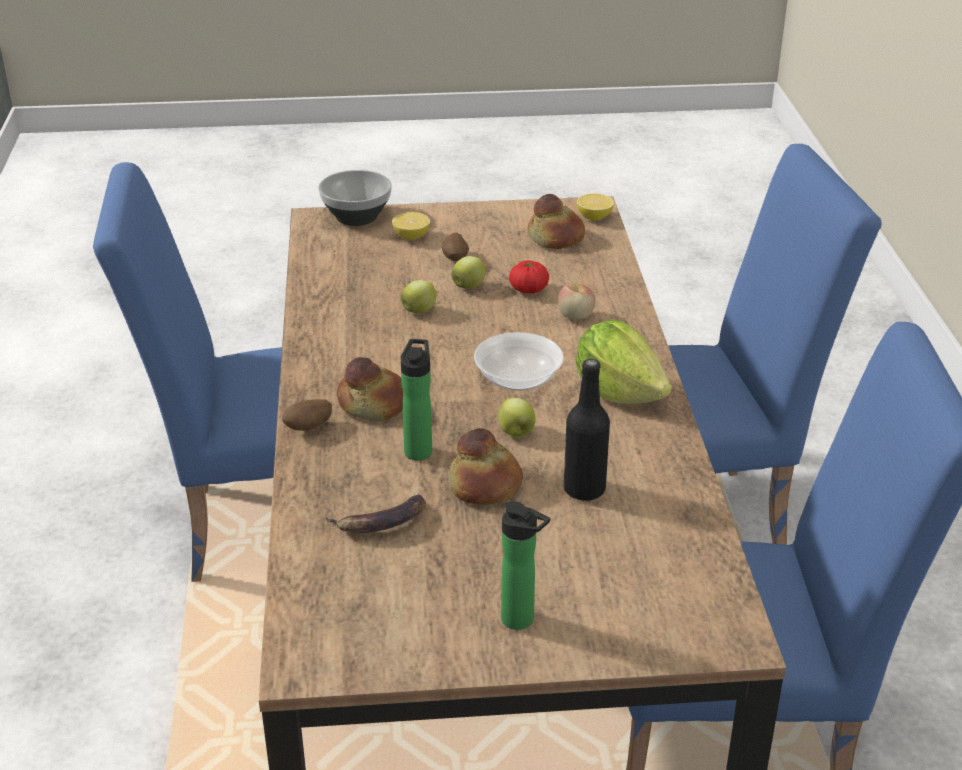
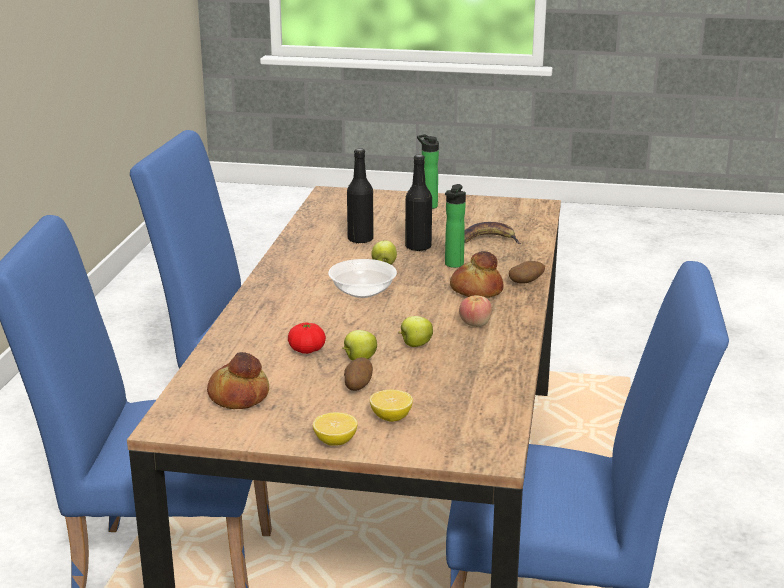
camera: 165 degrees left, 10 degrees down
(356, 218) = (445, 450): bowl -> none
(486, 485) = (418, 247): bread -> black bottle
(575, 316) = (284, 325): apple -> apple (475, 324)
(594, 217) = (177, 413): lemon -> lemon (335, 442)
(619, 391) = (296, 277): lettuce -> none

